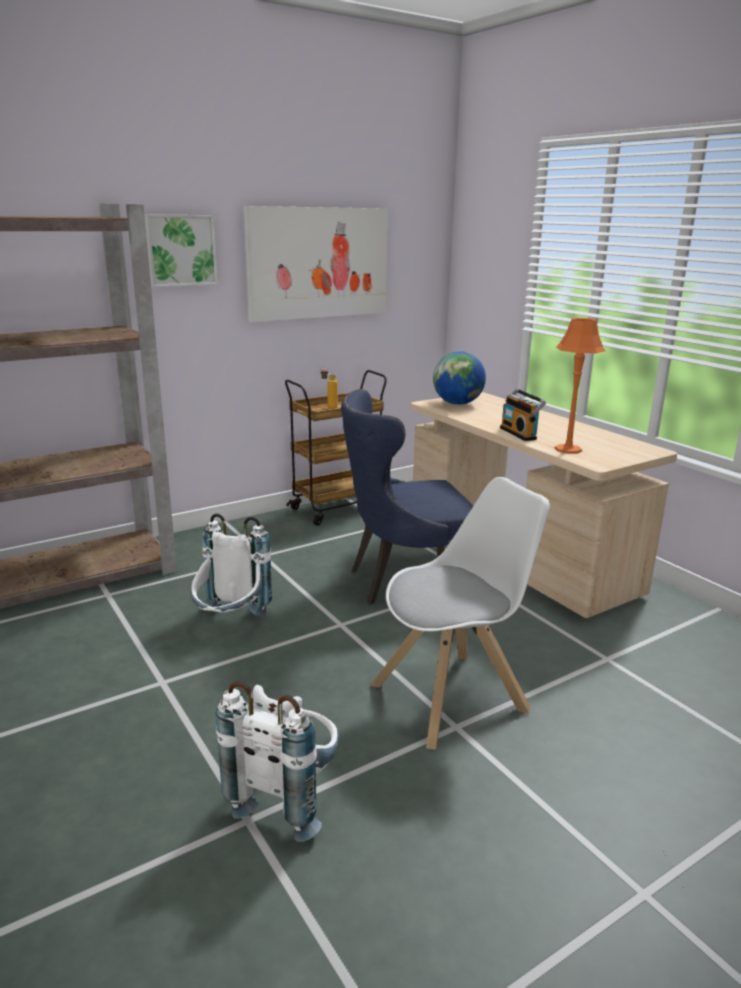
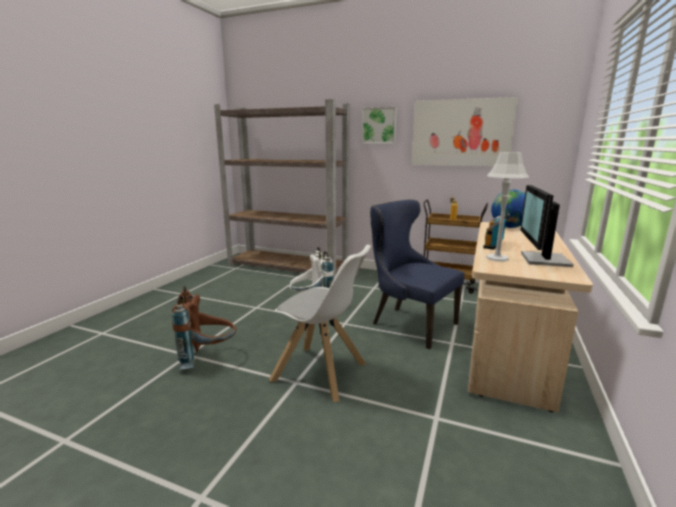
camera: 55 degrees right, 5 degrees down
(287, 796) = (208, 357): white backpack -> brown backpack
(568, 449) = (497, 258): orange table lamp -> grey table lamp
(593, 438) = (543, 260): none -> monitor

